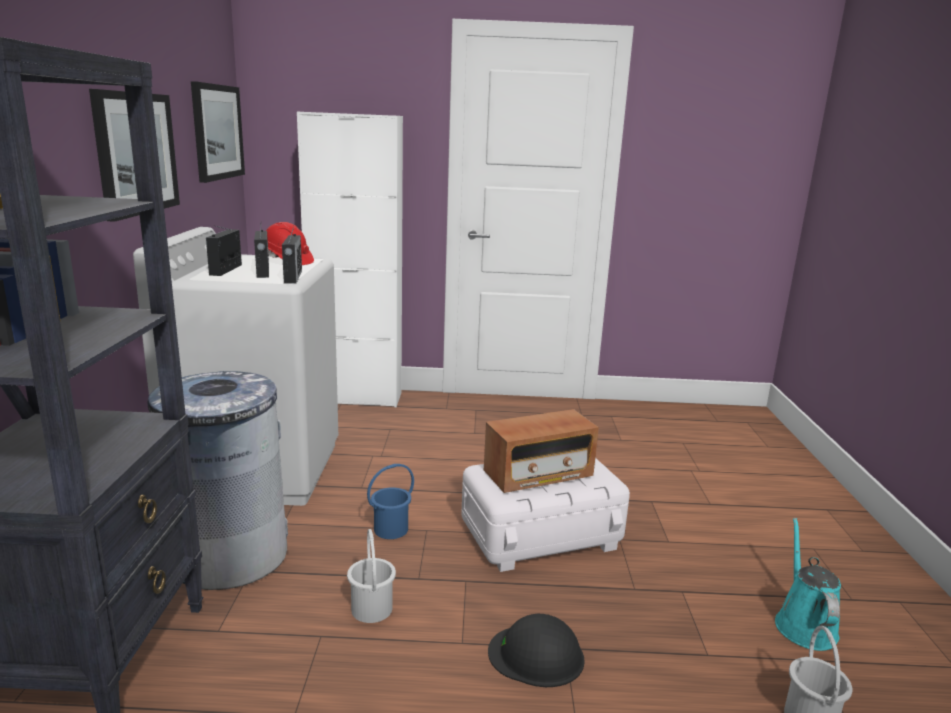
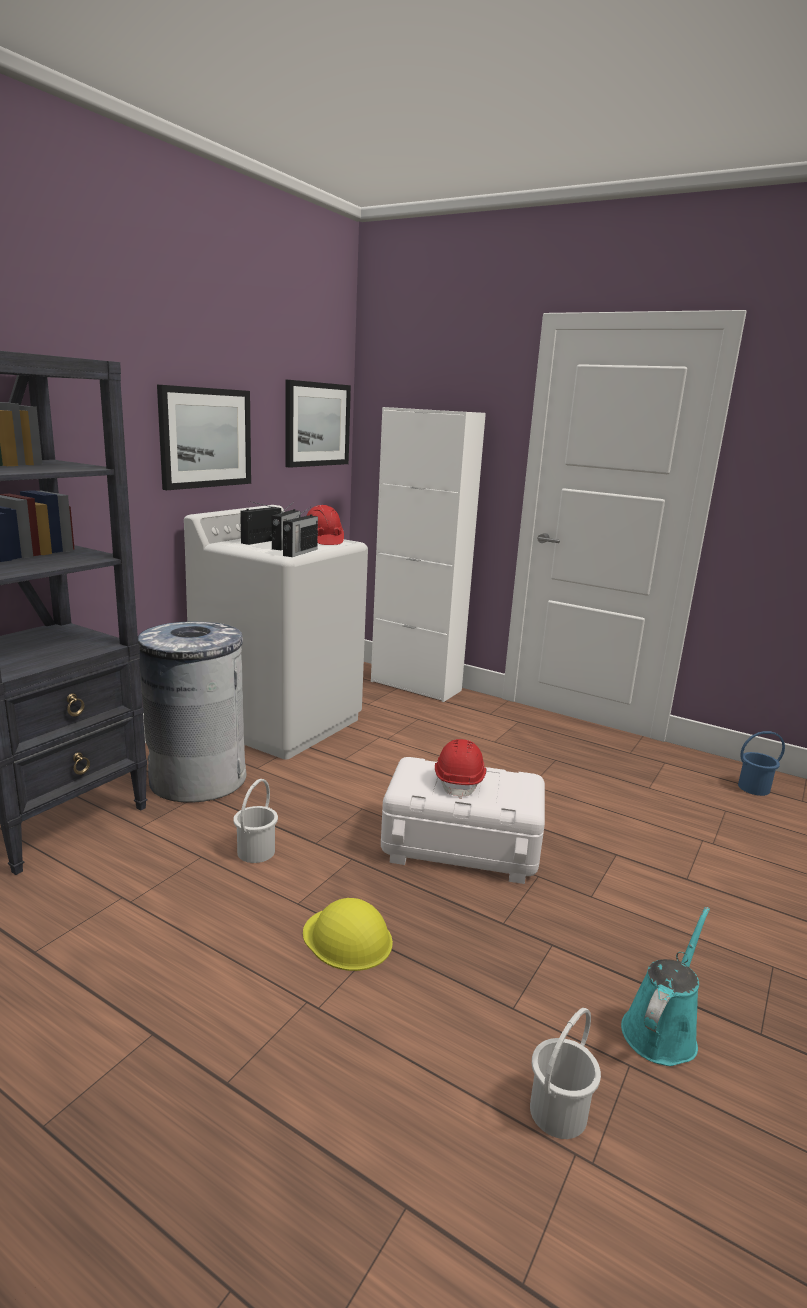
camera: 30 degrees right, 0 degrees up
(390, 529) = (333, 798): blue bucket -> blue bucket (753, 788)
(536, 655) = (347, 938): black hard hat -> yellow hard hat
(538, 475) = (459, 781): radio -> red hard hat

